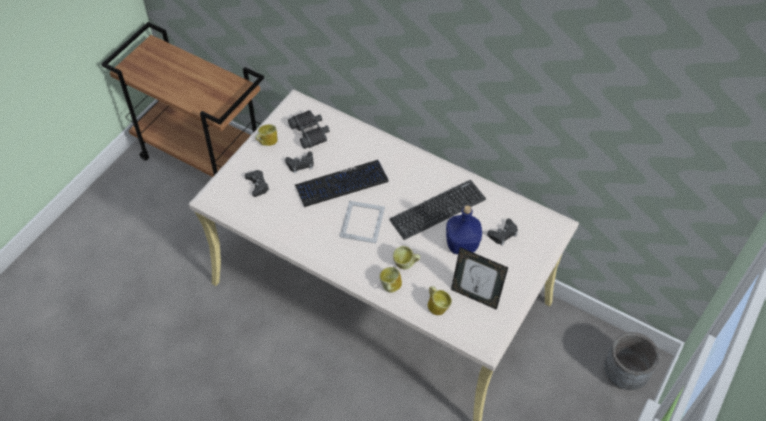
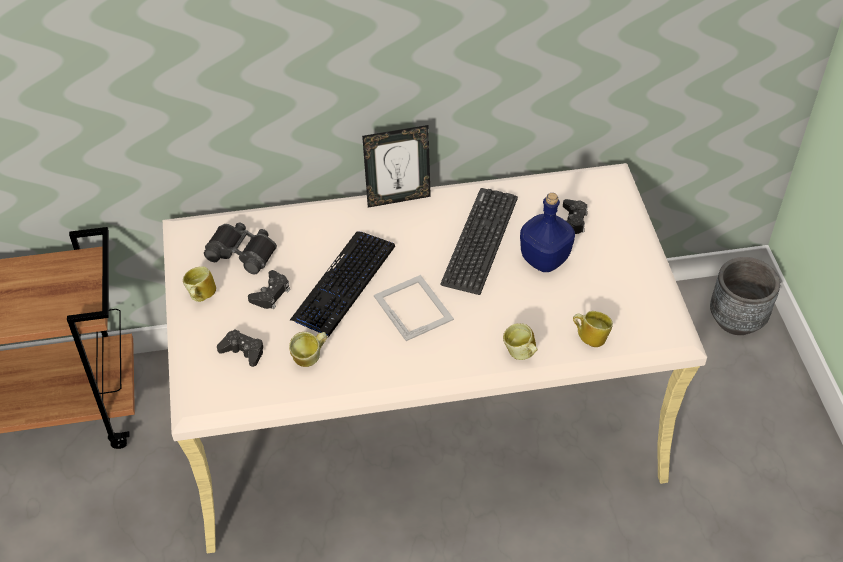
camera: 40 degrees left, 5 degrees down
(406, 265) = (510, 319): mug -> mug (310, 359)
(475, 296) = (615, 300): picture frame -> picture frame (398, 198)

